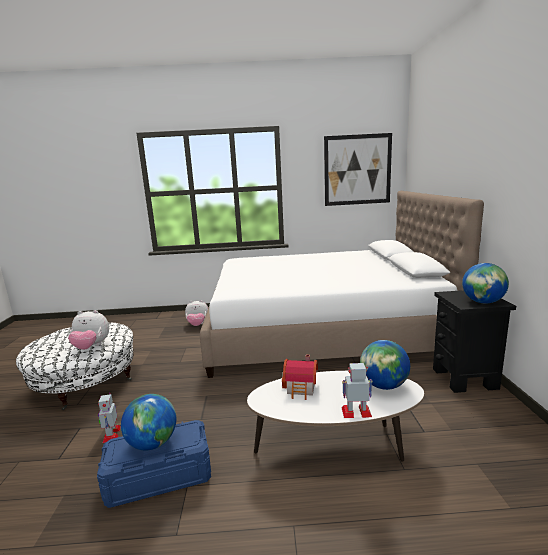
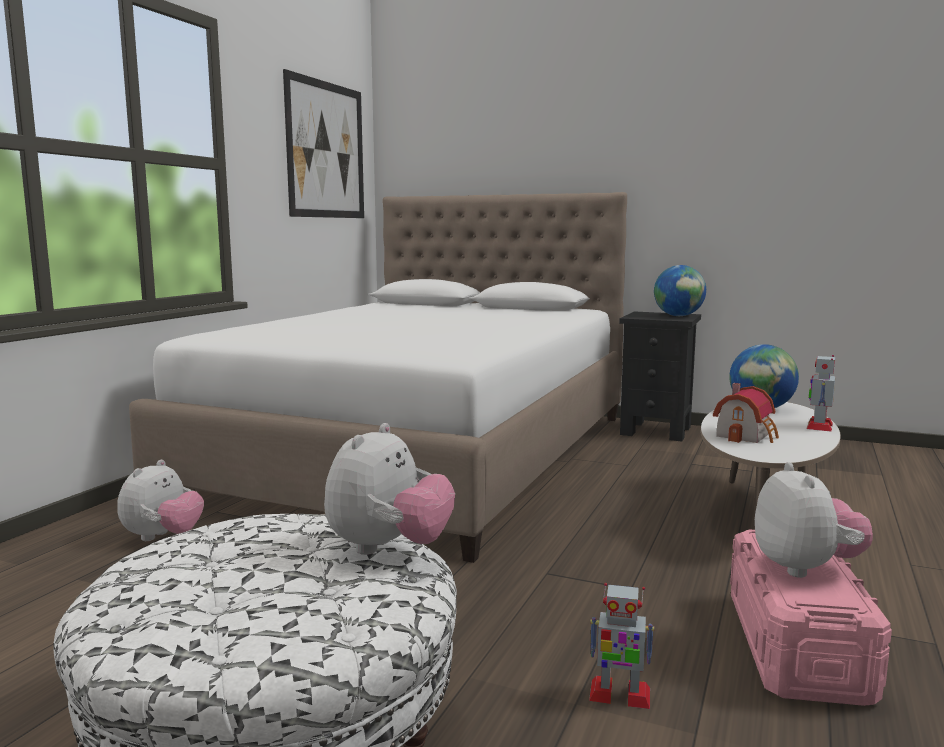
camera: 65 degrees left, 5 degrees down
(152, 443) = (805, 568): globe -> plush toy
(159, 477) = (796, 646): blue storage box -> pink storage box

